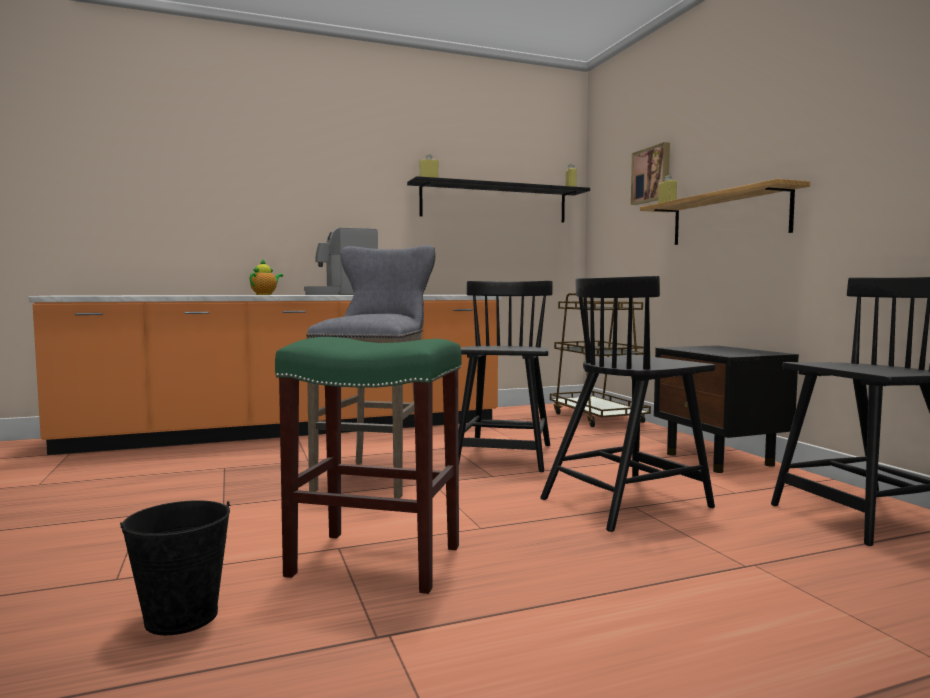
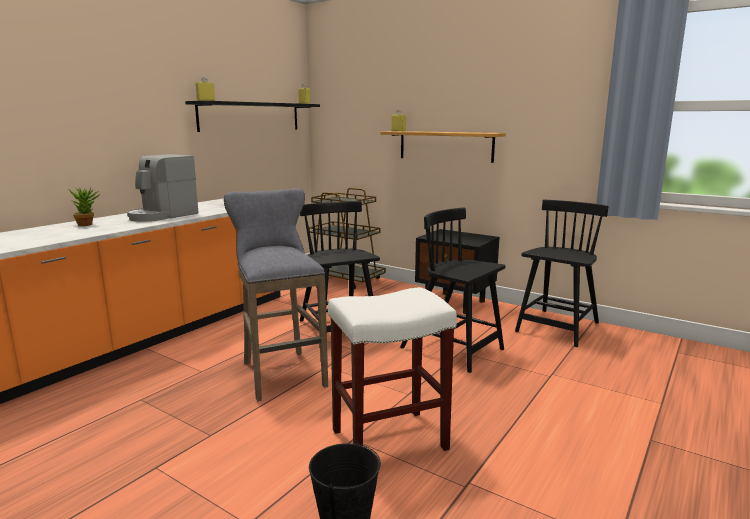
camera: 35 degrees left, 10 degrees up
(265, 294) = (88, 224): teapot -> potted plant
(378, 560) = (390, 439): green stool -> white stool
(627, 502) = (453, 349): black chair -> black chair turned 105 degrees clockwise
(652, 175) = (378, 104): picture -> none

